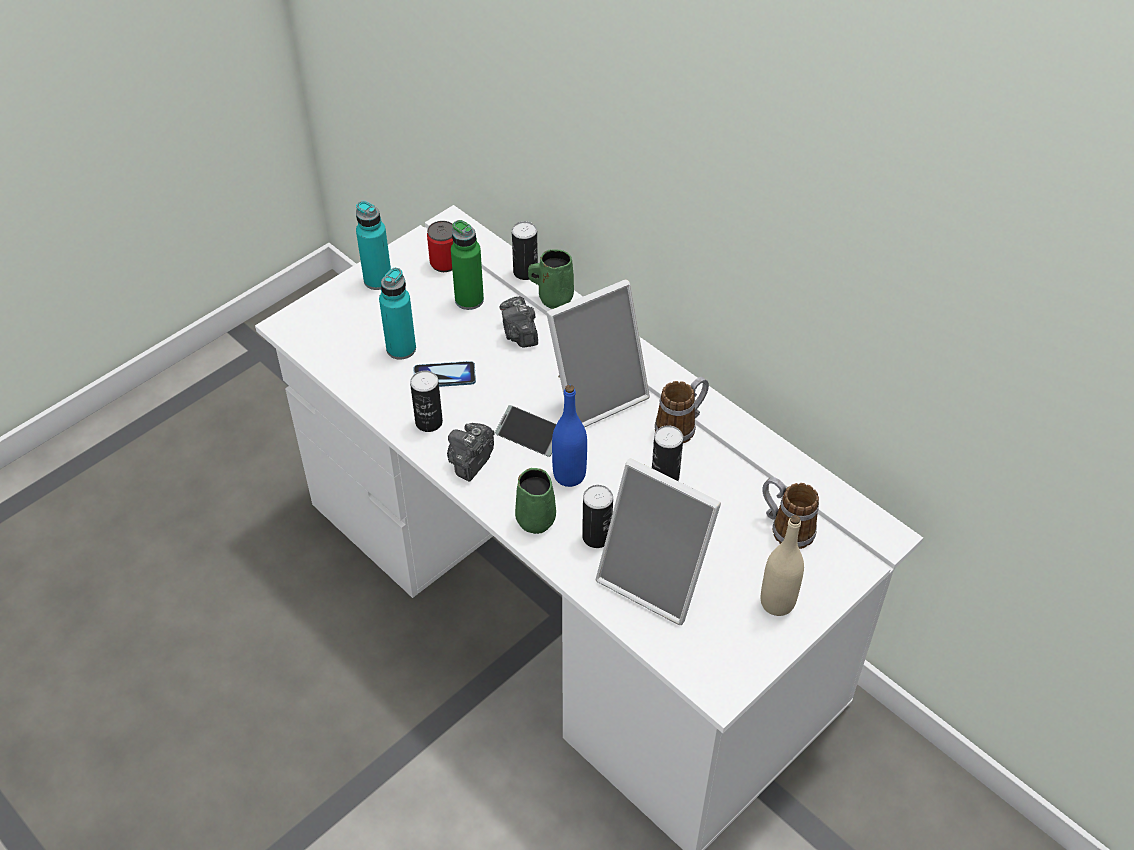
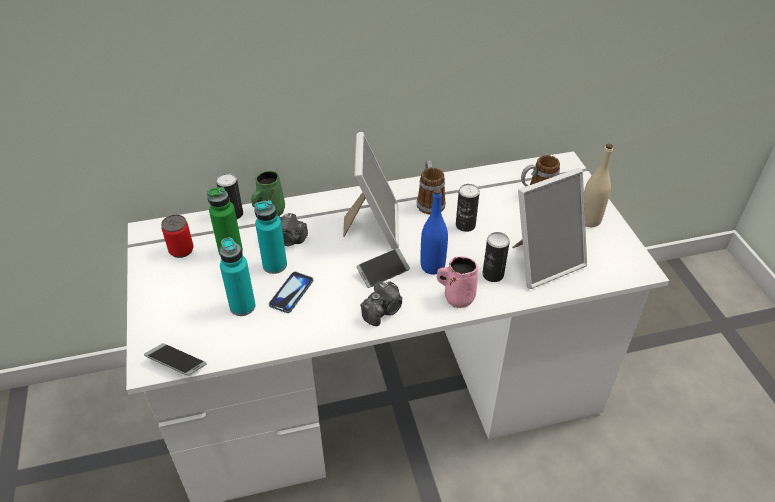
camera: 60 degrees left, 5 degrees down
(303, 341) = (176, 363): none -> phone
(378, 280) = (159, 292): turquoise bottle -> turquoise bottle (275, 265)
(429, 422) = (328, 319): can -> none
(470, 461) = (383, 310): camera -> camera turned 105 degrees counterclockwise
(535, 517) = (457, 297): green mug -> pink mug

